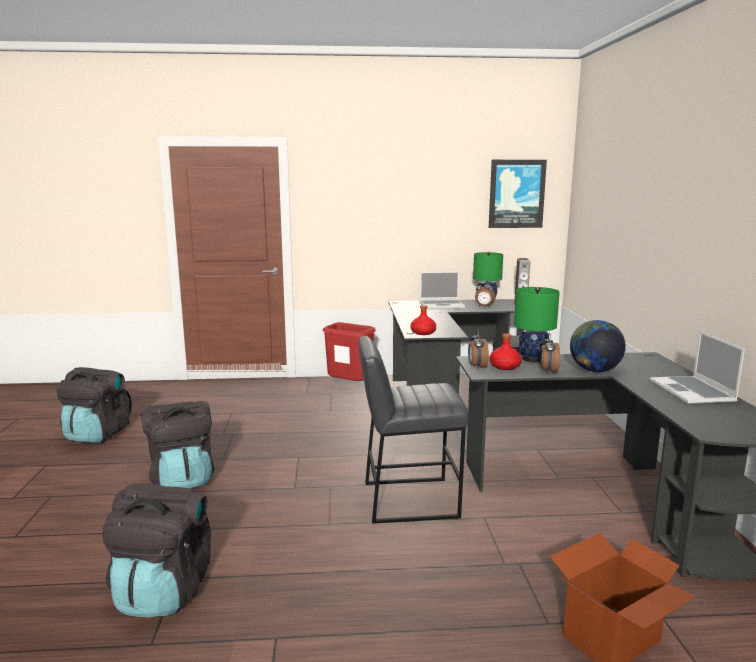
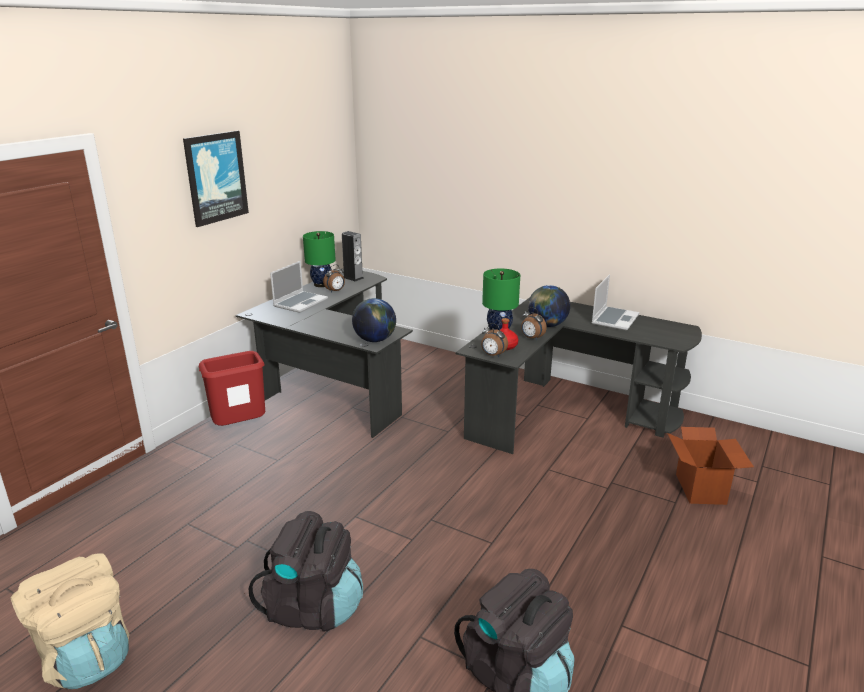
camera: 55 degrees left, 10 degrees up
(97, 434) = (85, 656): black backpack -> beige backpack
(408, 500) = (493, 489): grey stool -> none
(423, 333) = (375, 340): red bottle -> globe
(516, 194) = (321, 165): picture -> picture (216, 177)
(693, 392) = (614, 319): laptop -> laptop turned 90 degrees counterclockwise

